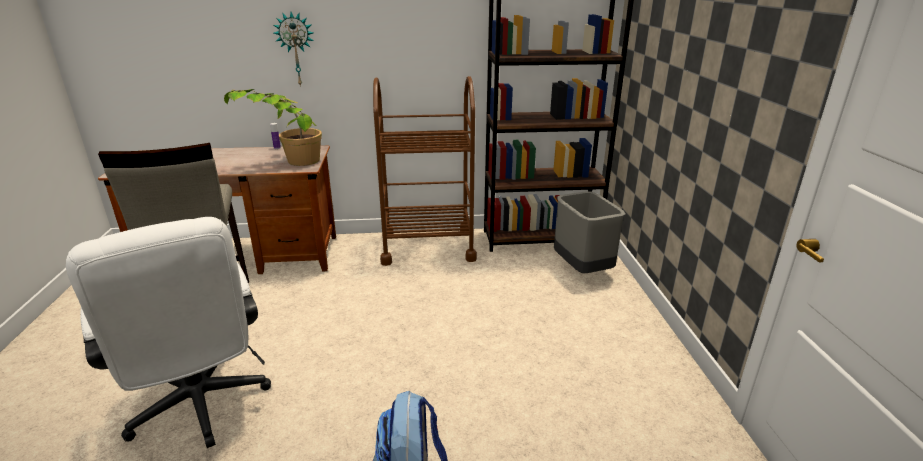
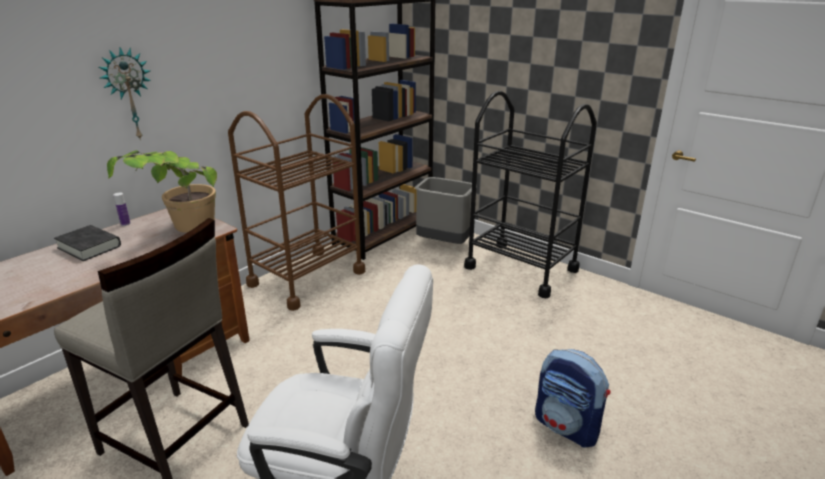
camera: 45 degrees left, 0 degrees up
(235, 155) = (89, 247): none -> black book
(622, 328) = (521, 268): none -> black cart

